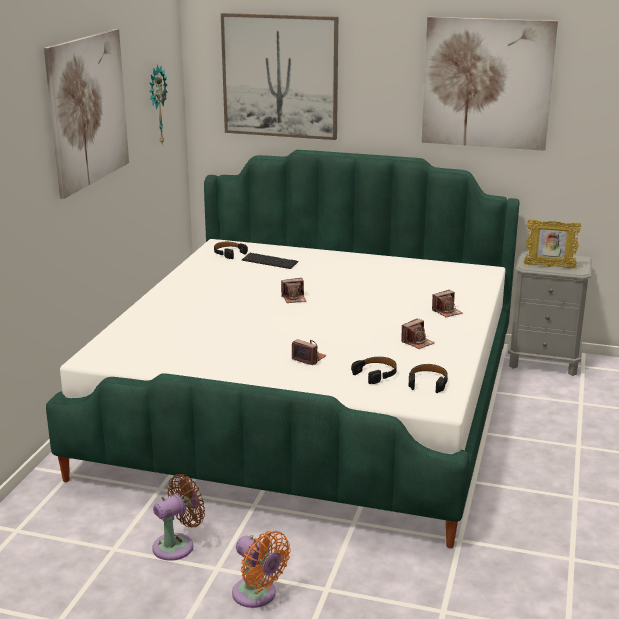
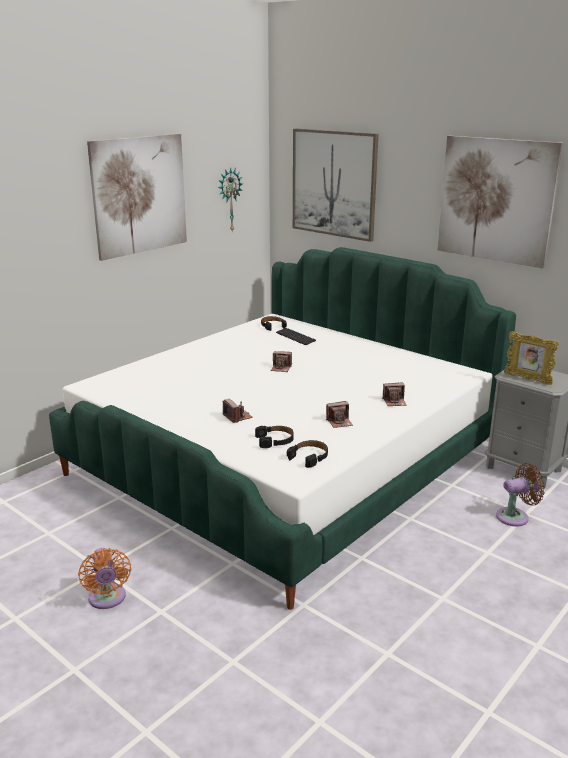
camera: 25 degrees right, 0 degrees up
(177, 545) = (90, 543): brown fan -> brown fan (515, 517)

